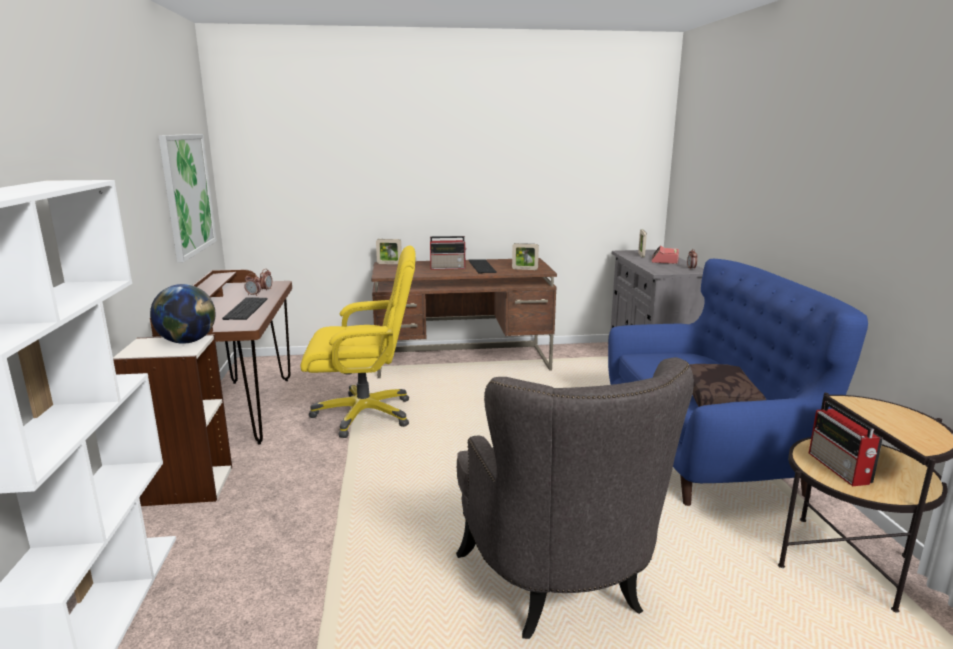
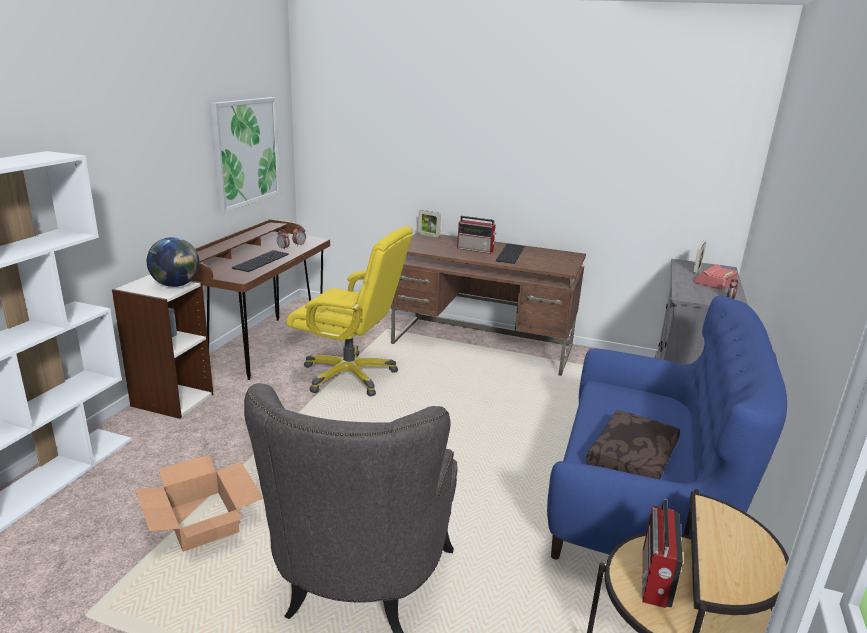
camera: 25 degrees right, 5 degrees up
(347, 588) = (202, 521): none -> cardboard box
(525, 269) = (549, 265): picture frame -> none

